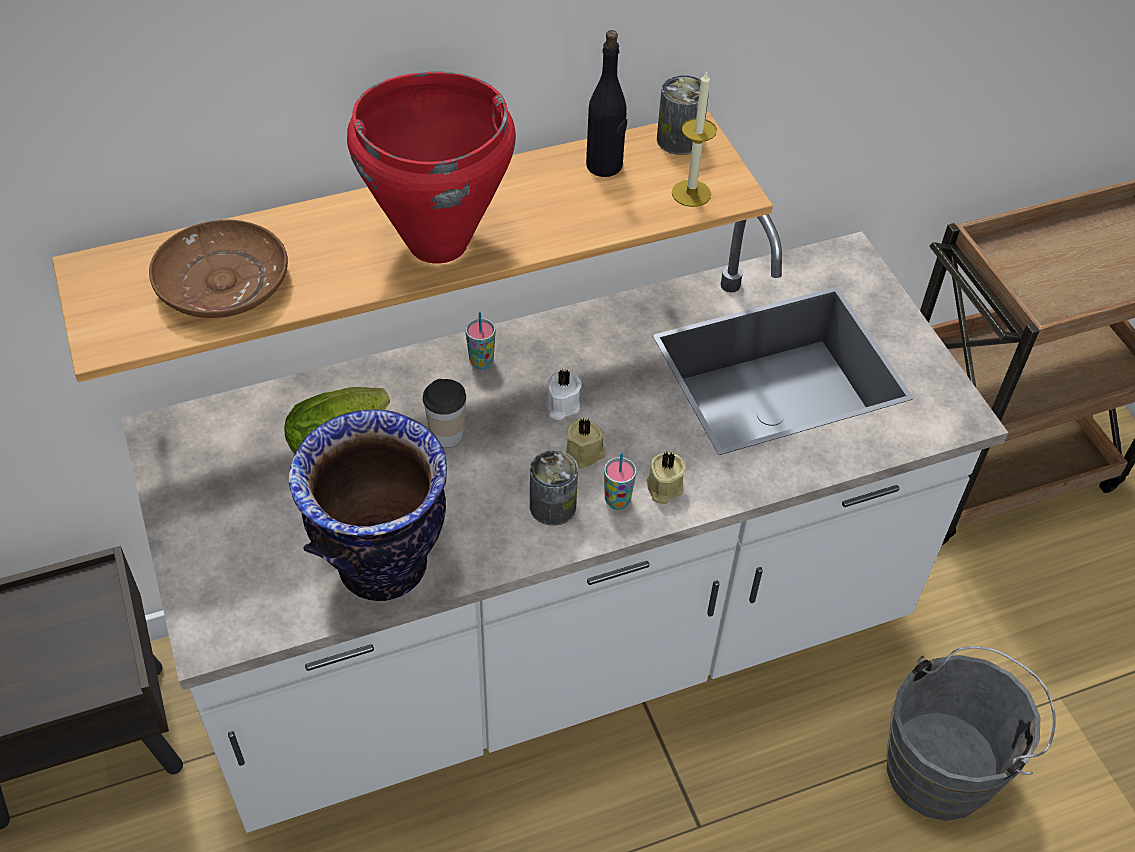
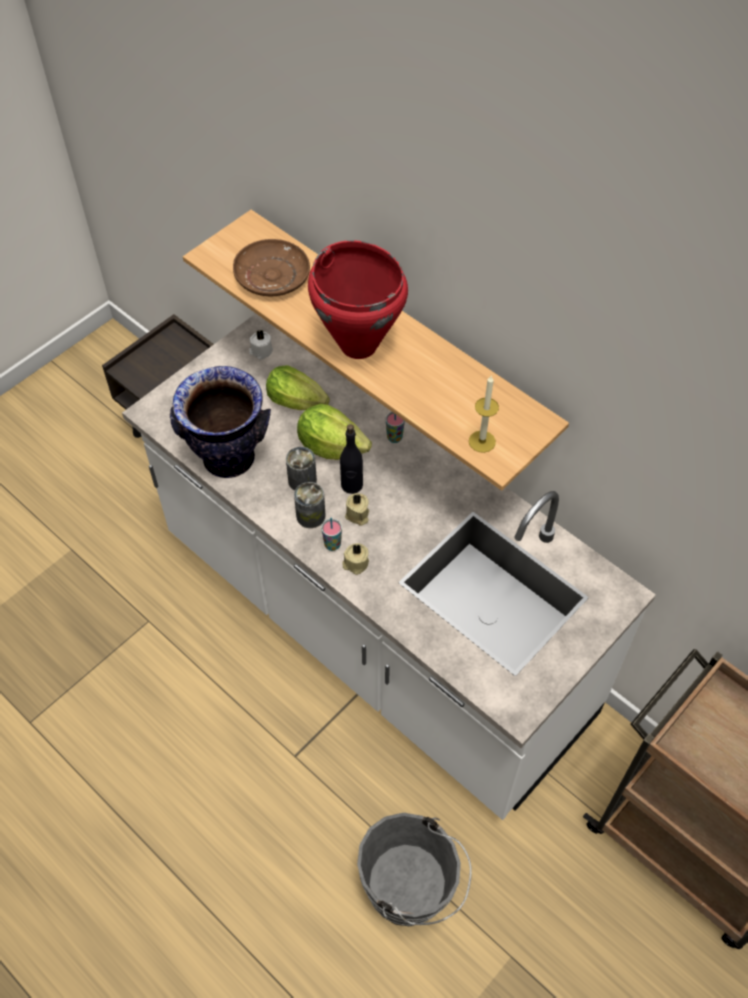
camera: 65 degrees right, 5 degrees up
(447, 435) = (331, 446): cup -> lettuce
(561, 406) = (386, 489): white candle -> white candle (261, 351)
(604, 166) = (476, 391): black bottle -> black bottle (351, 485)
(679, 140) = (528, 417): can -> can (302, 480)

